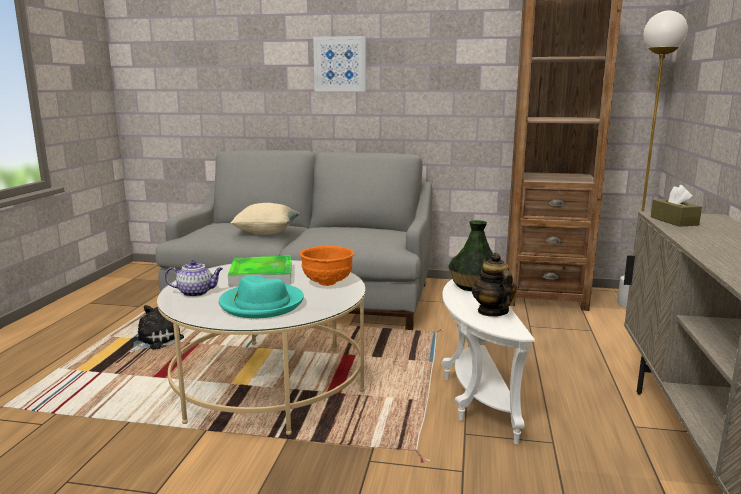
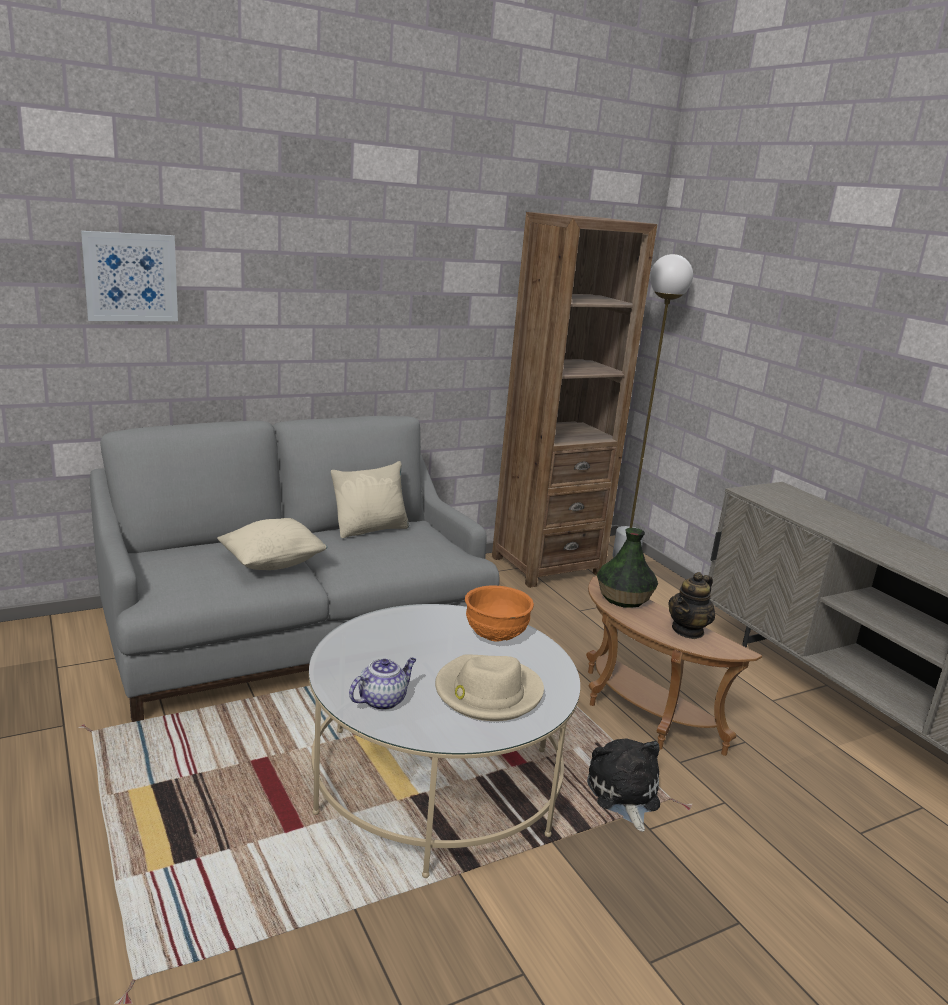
camera: 40 degrees left, 5 degrees up
(154, 341) = (192, 776): plush toy -> plush toy (623, 795)
(261, 276) = (405, 646): tray -> none
(261, 304) = (487, 692): turquoise hat -> beige hat
(340, 64) = (292, 289): picture -> picture (130, 277)
(355, 227) = (371, 529): none -> beige pillow
(475, 397) = (640, 717): white side table -> brown side table
(492, 311) = (688, 630): teapot -> teapot turned 90 degrees counterclockwise
(674, 221) = (773, 501): brown tissue box -> none

